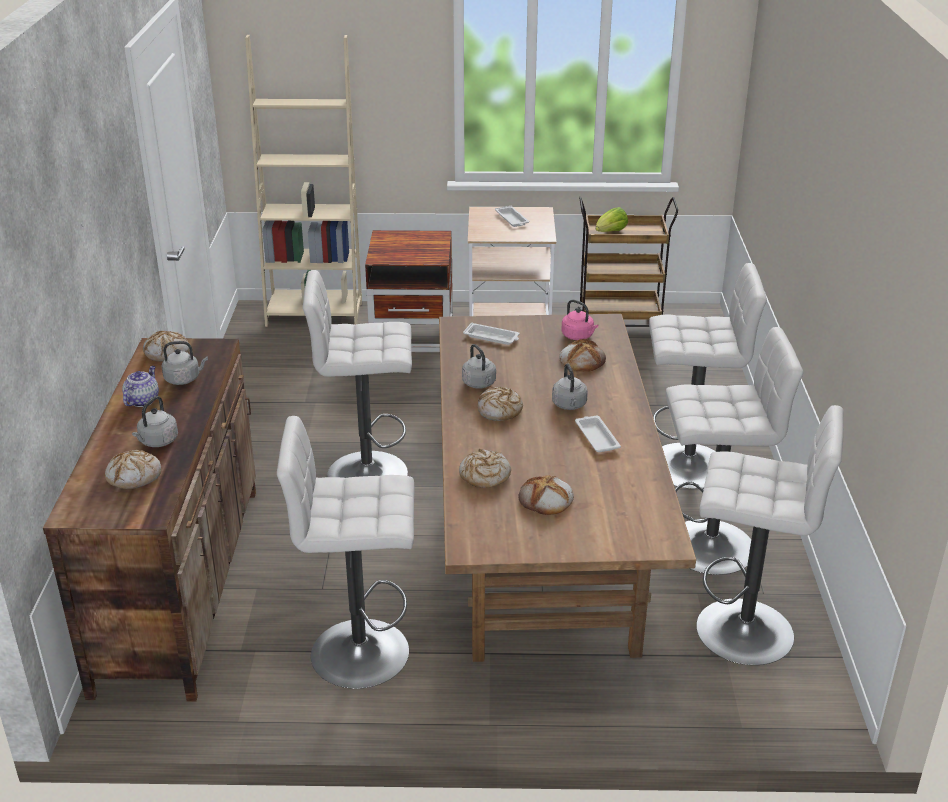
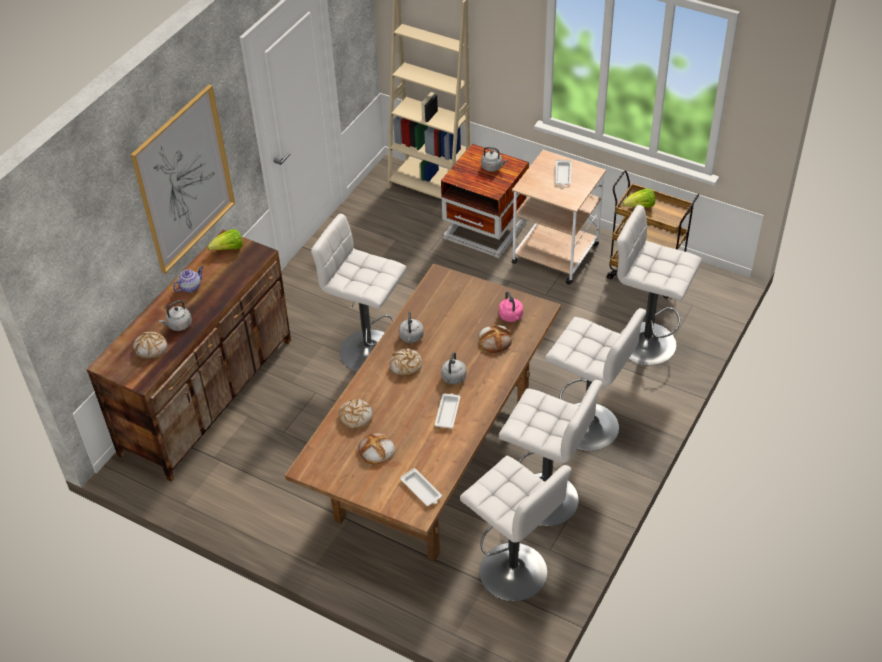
camera: 30 degrees right, 15 degrees up
(102, 239) = (184, 179): none -> picture
(167, 353) = (229, 249): bread -> lettuce
(184, 379) = (224, 276): grey kettle -> grey kettle (493, 167)
(359, 652) = (275, 486): white stool -> white stool (646, 343)
(492, 337) = (452, 297): white tray -> white tray (421, 490)

